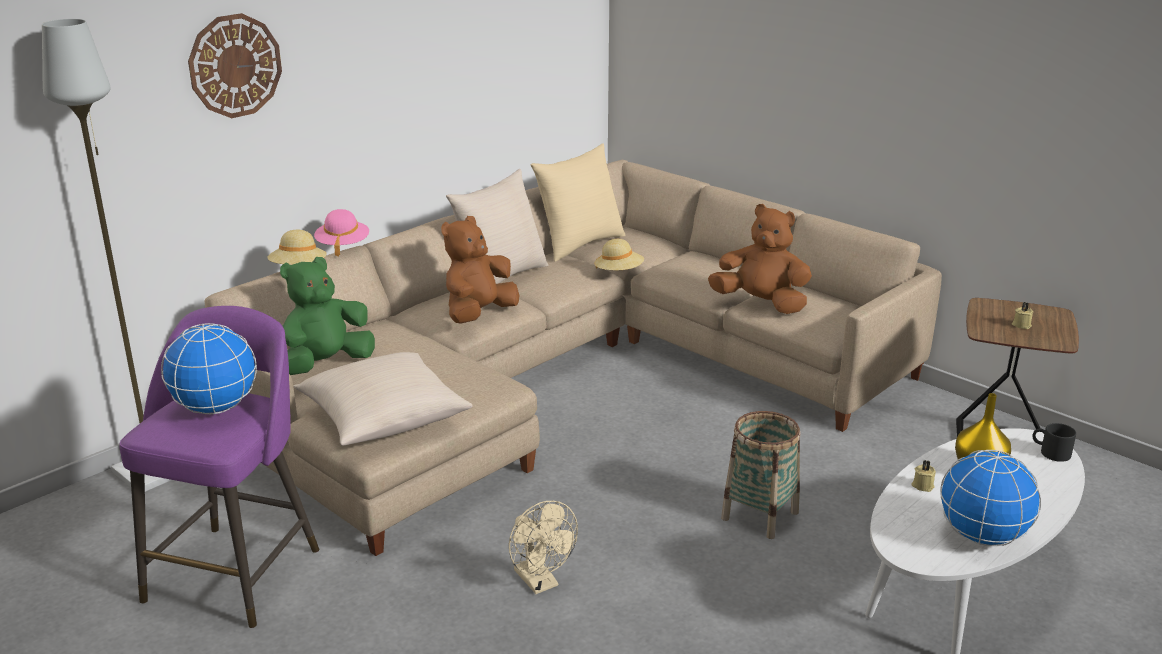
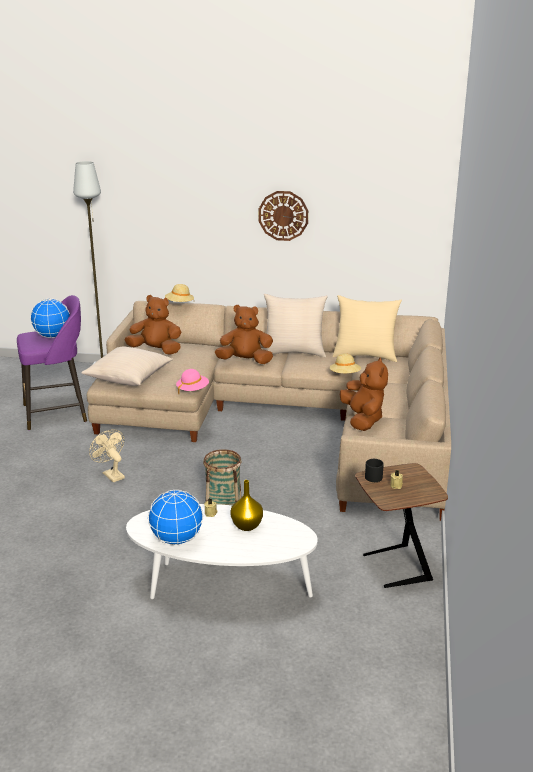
camera: 55 degrees right, 0 degrees up
(235, 66) = (176, 197): wall clock -> wall clock (283, 215)
(326, 364) = (156, 350): green plush toy -> brown plush toy
(342, 246) = (215, 302): pink hat -> pink hat (192, 390)
(540, 583) = (111, 474): beige fan -> beige fan turned 120 degrees clockwise
(1050, 452) = (293, 544): black mug -> black mug (372, 476)

